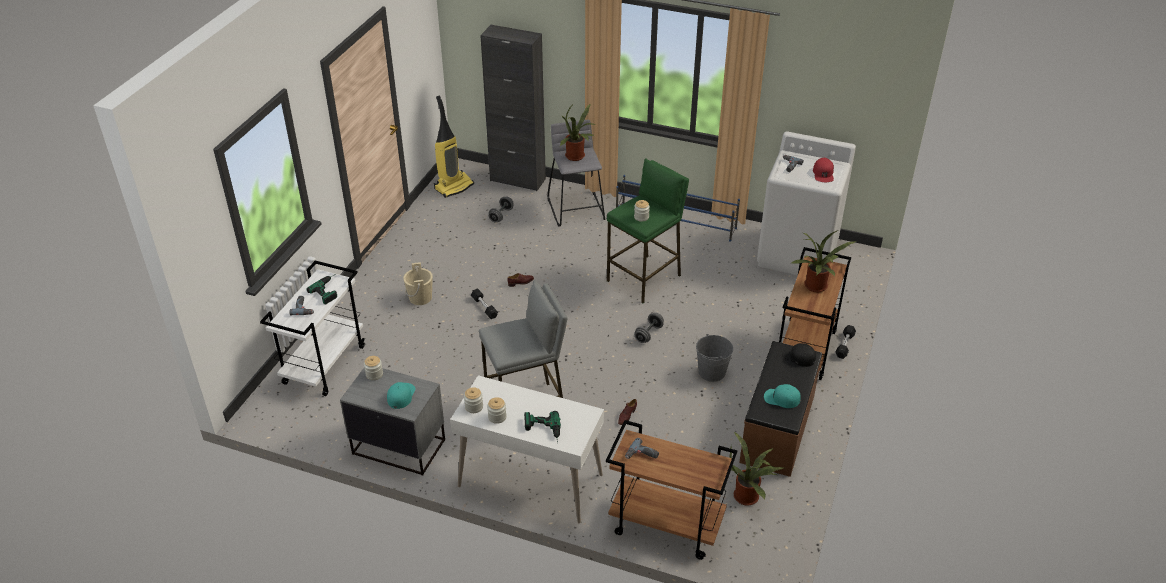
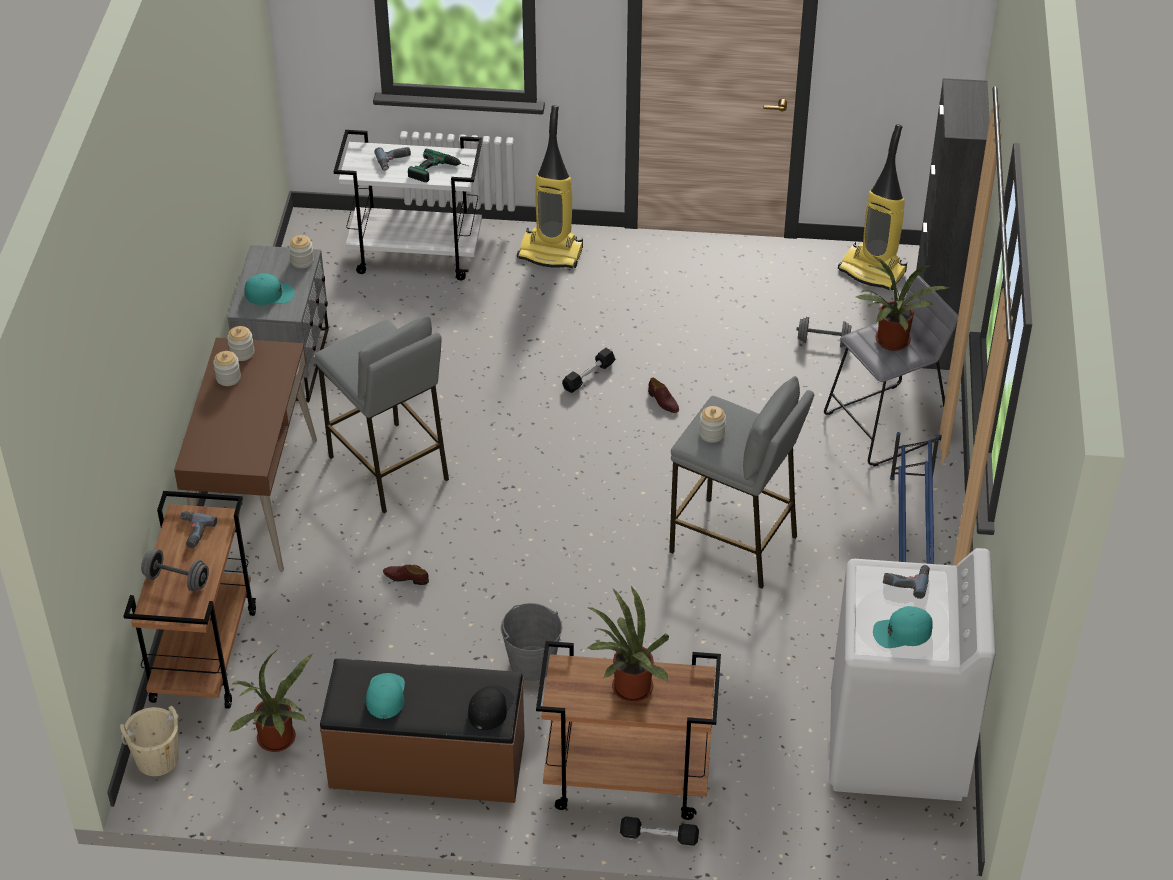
camera: 75 degrees right, 5 degrees up
(361, 303) = (551, 252): none -> vacuum cleaner
(420, 298) = (585, 306): beige bucket -> beige bucket (157, 759)
(530, 481) = (255, 501): white desk -> brown desk
(543, 431) = (211, 425): power drill -> none
(645, 278) = (734, 544): green stool -> grey stool
(648, 334) = (596, 572): grey dumbbell -> grey dumbbell (177, 580)
(823, 173) = (902, 632): red cap -> turquoise cap

